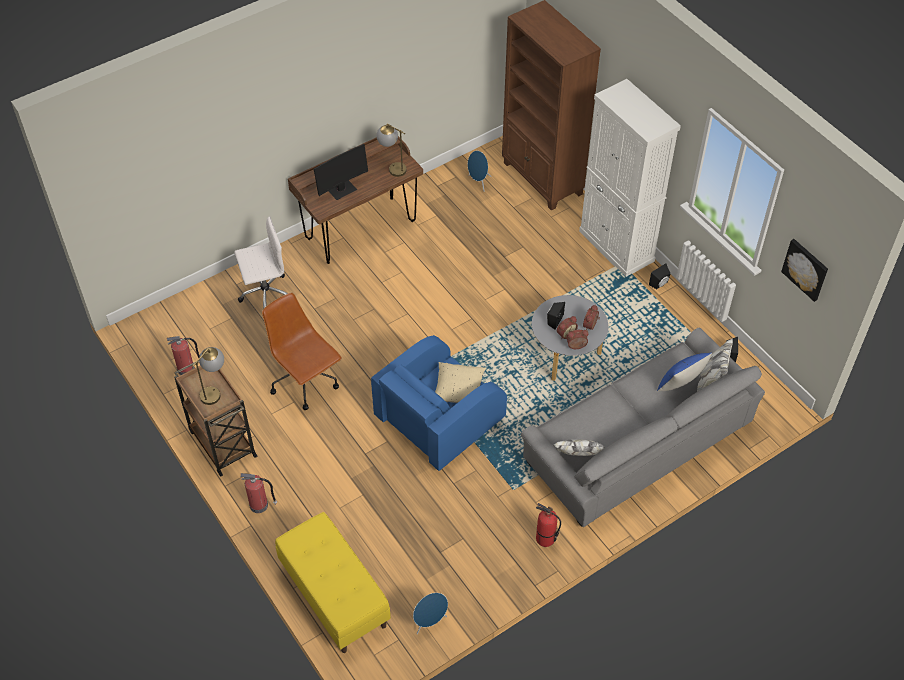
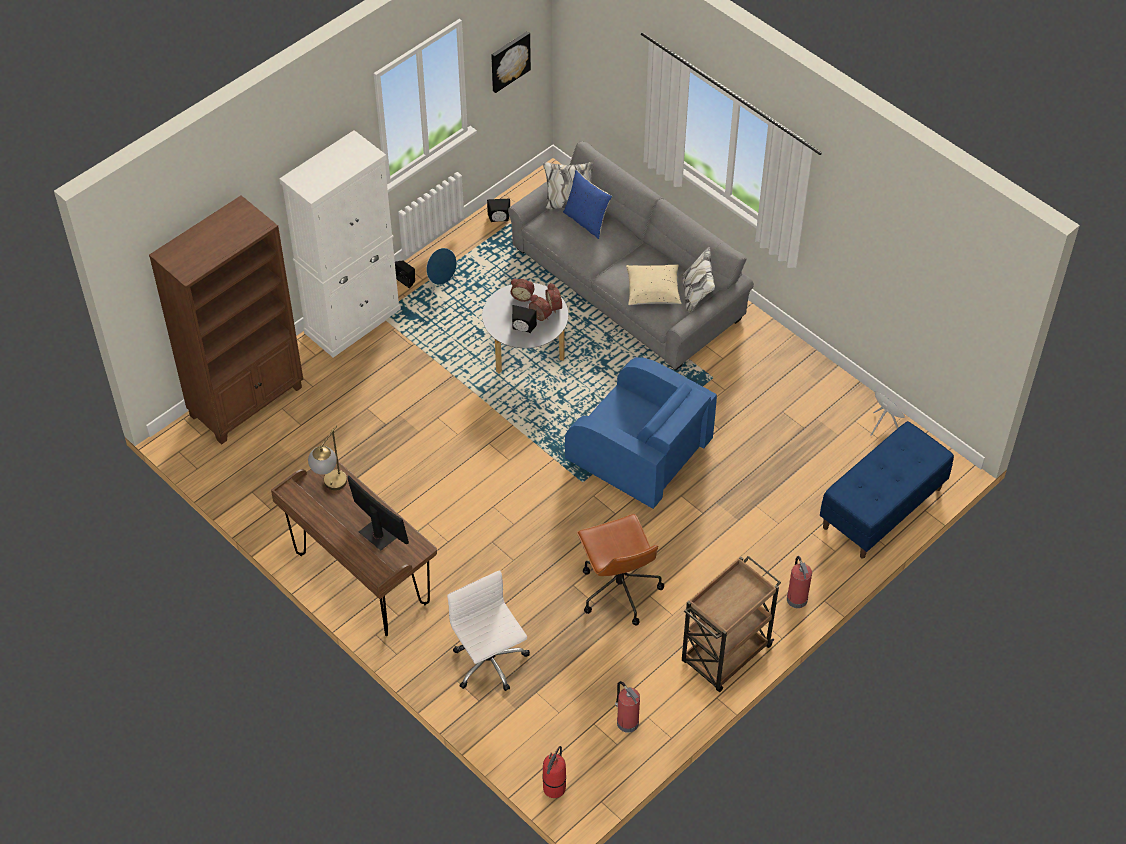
camera: 100 degrees left, 0 degrees up
(214, 391) = (729, 593): table lamp -> none
(306, 382) = (618, 589): brown office chair -> brown office chair turned 60 degrees counterclockwise
(334, 595) = (882, 508): yellow bench -> blue bench
(458, 390) = (624, 414): beige pillow -> beige pillow (653, 292)
(478, 182) = (260, 466): blue speaker -> blue speaker (441, 285)
(545, 539) = (763, 346): fire extinguisher -> fire extinguisher (554, 788)

